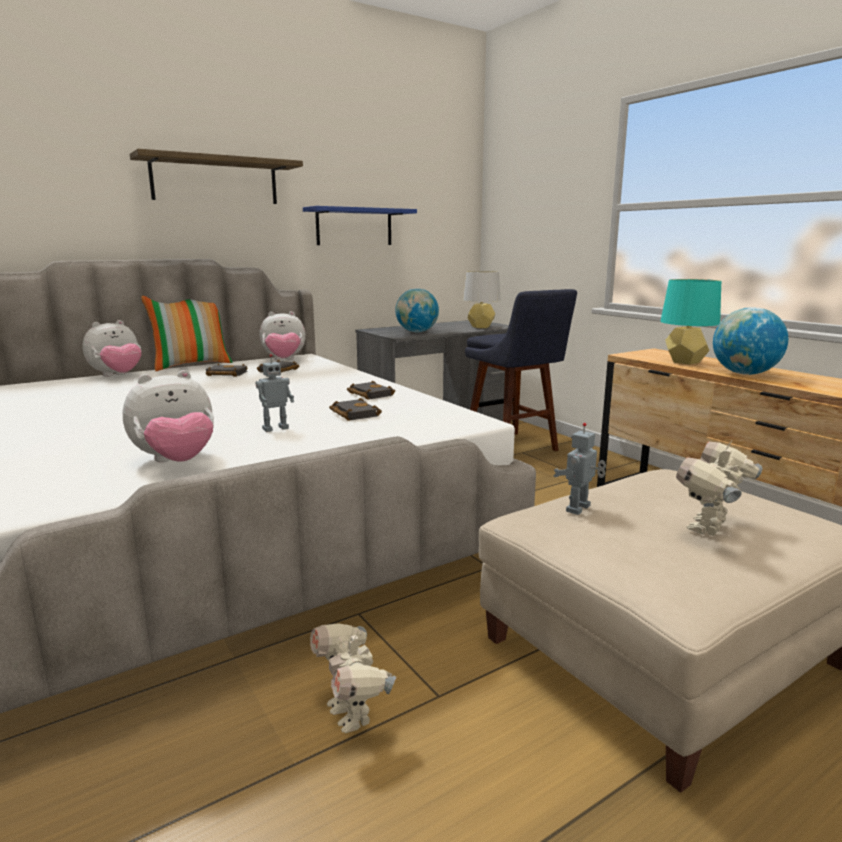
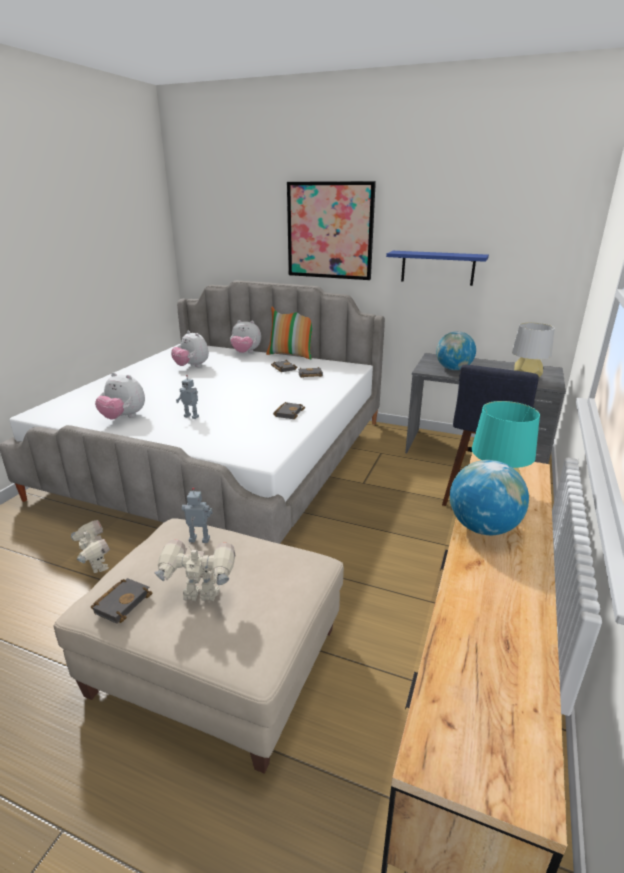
camera: 55 degrees right, 10 degrees up
(215, 181) = (330, 231): shelf -> picture
(284, 360) = (338, 366): plush toy -> plush toy (192, 366)
(352, 414) = (240, 423): black book -> black book (122, 602)
(352, 714) = (96, 566): toy robot -> toy robot turned 120 degrees clockwise

